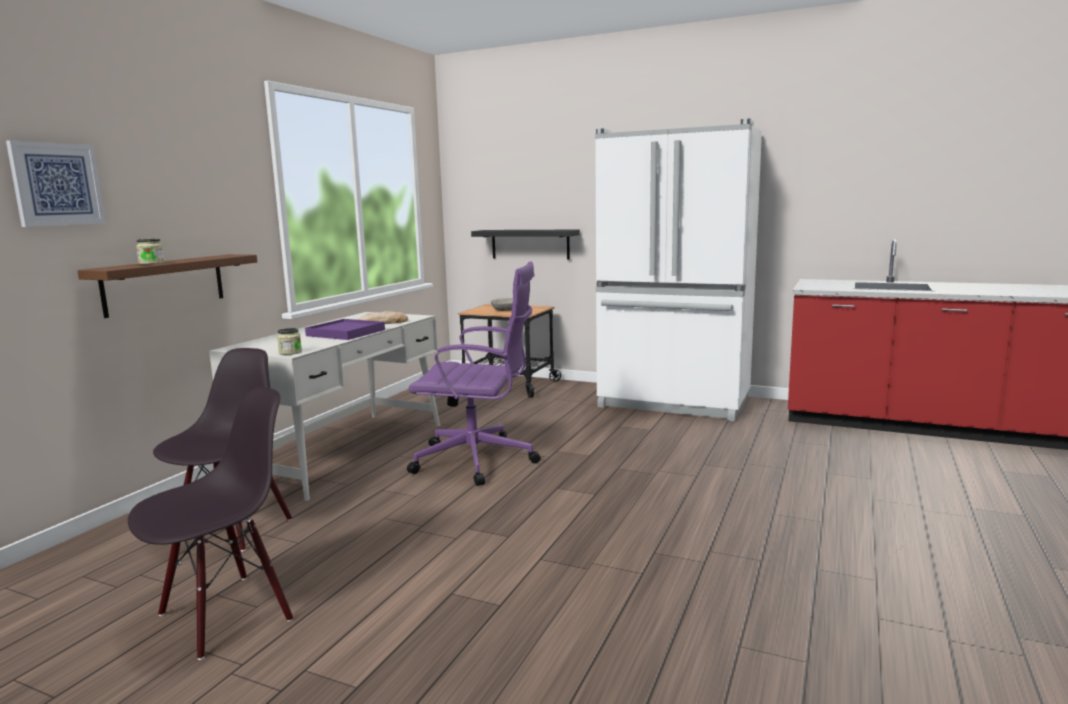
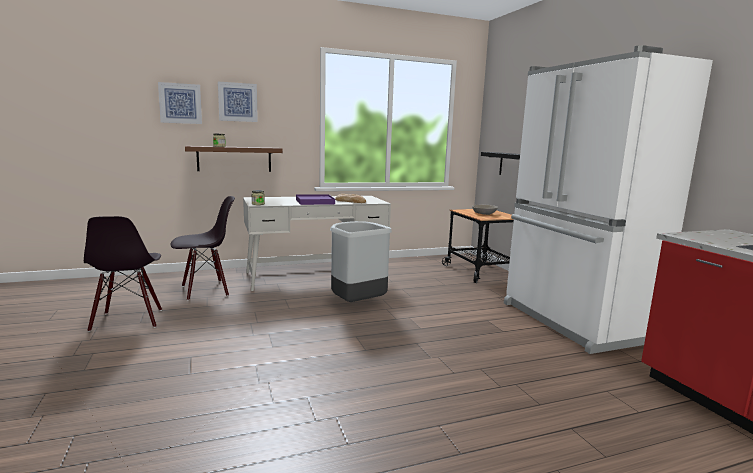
camera: 45 degrees right, 0 degrees up
(158, 177) = (237, 102): none -> picture
(226, 615) = (128, 320): black chair -> black chair turned 75 degrees clockwise
(478, 461) = (357, 304): purple office chair -> grey trash can

